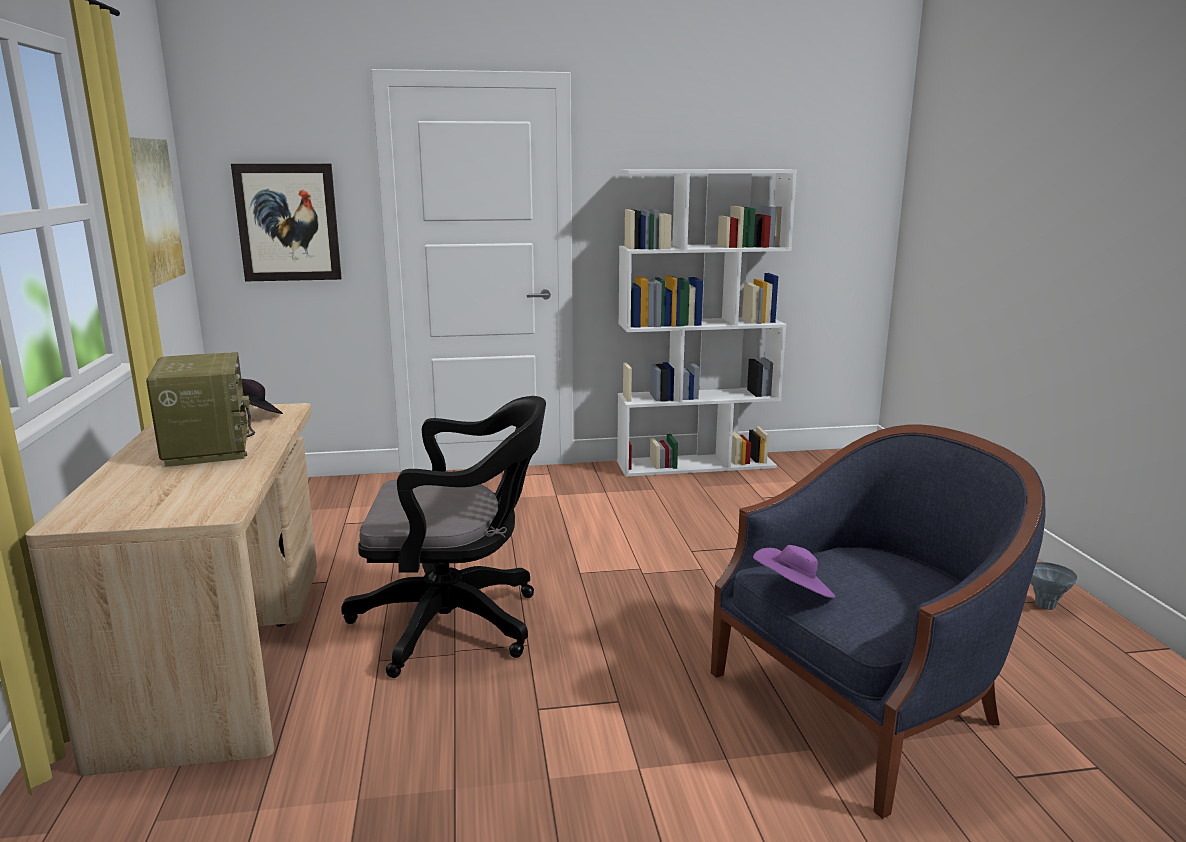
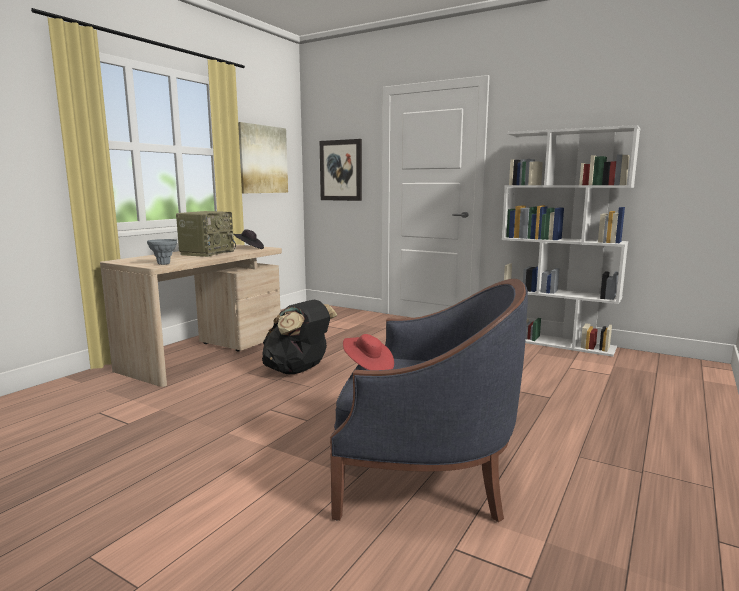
camera: 40 degrees right, 5 degrees down
(457, 623) = (298, 370): black office chair -> black backpack
(793, 592) = (368, 367): purple hat -> red hat
(1045, 605) = (695, 487): grey vase -> grey vase (164, 264)

